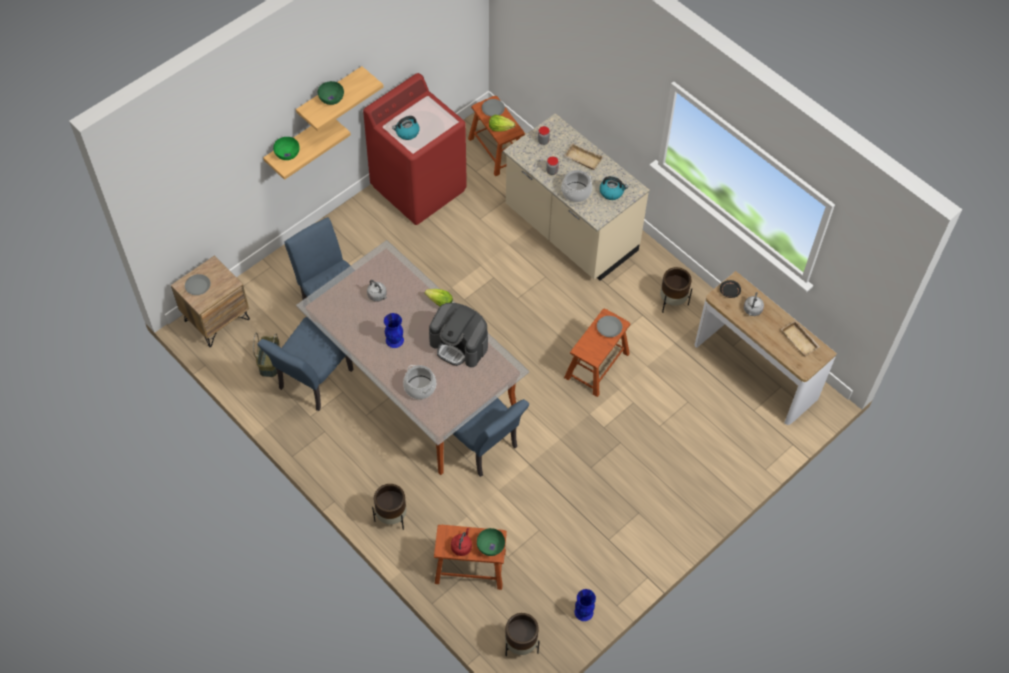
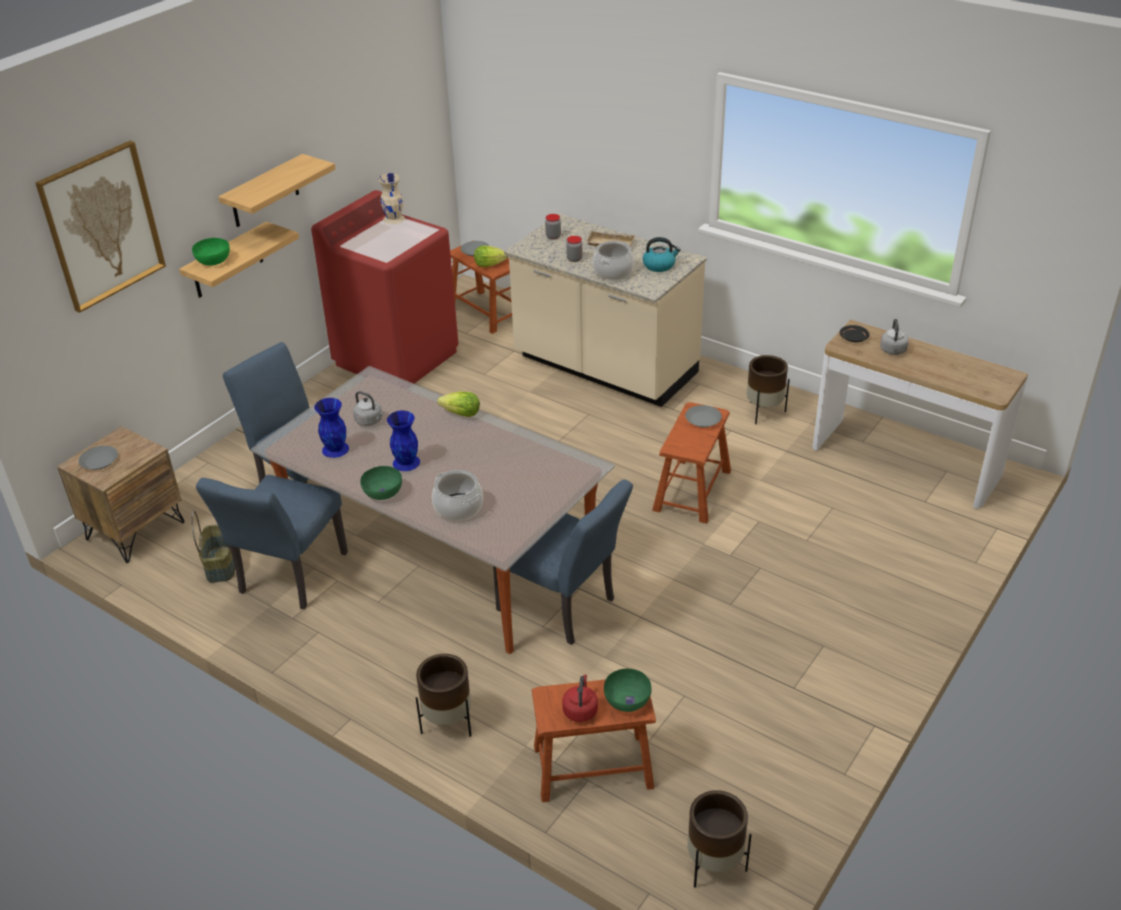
camera: 10 degrees left, 20 degrees down
(214, 147) = (102, 226): none -> picture
(331, 99) = (266, 182): green bowl -> green bowl (382, 493)
(407, 132) = (374, 246): kettle -> none
(428, 101) = (394, 219): none -> beige vase
(459, 344) = (503, 452): coffee machine -> none
(584, 611) = (797, 793): blue vase -> blue vase (336, 449)
(800, 340) = (973, 368): beige tray -> none

